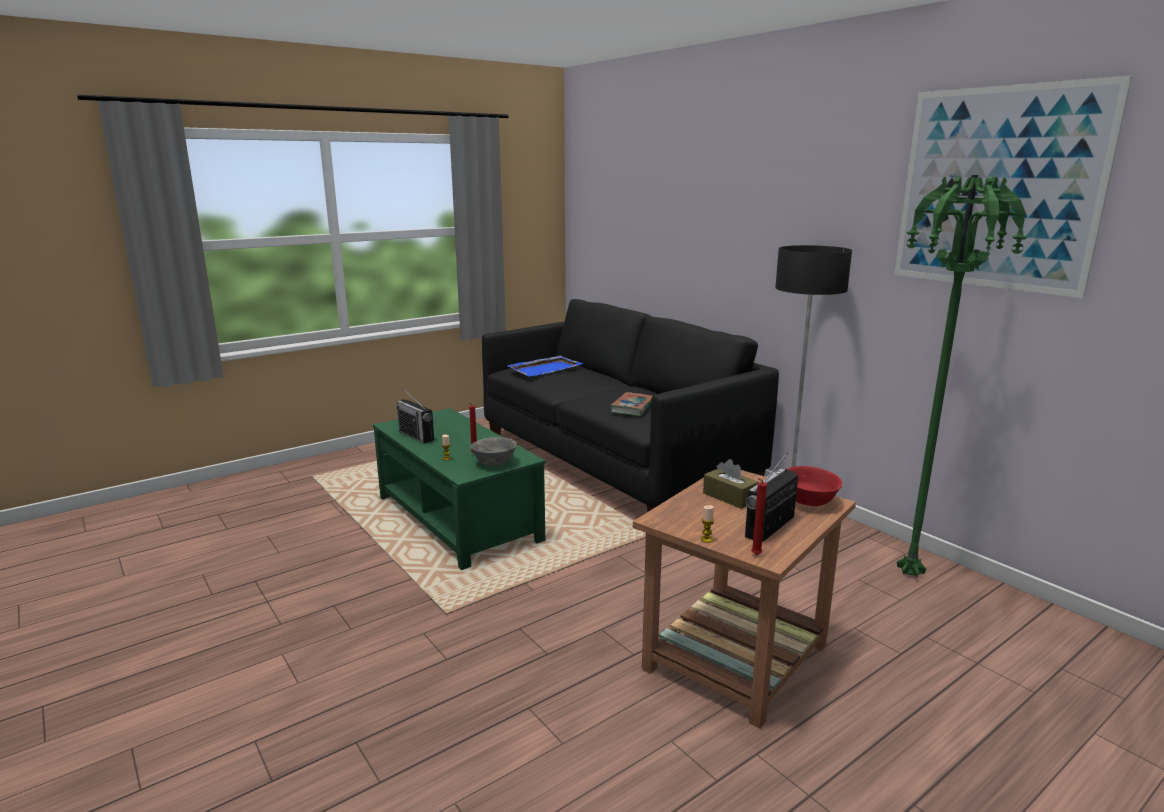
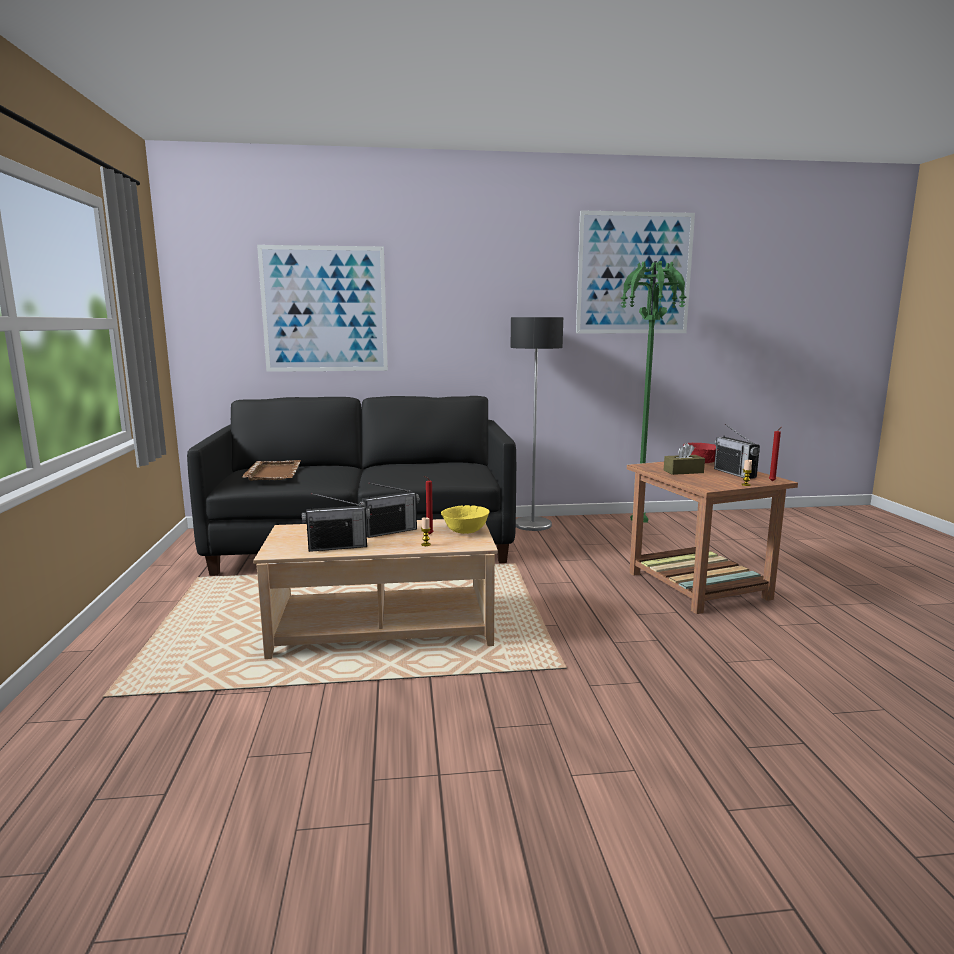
camera: 60 degrees left, 5 degrees down
(459, 519) = (383, 628): green coffee table -> beige coffee table
(467, 440) = (390, 531): none -> radio
(494, 463) = (465, 531): grey bowl -> yellow bowl
(546, 368) = (273, 472): blue tray -> brown tray
(633, 407) = (439, 471): book -> none
(654, 220) = (324, 309): none -> picture

